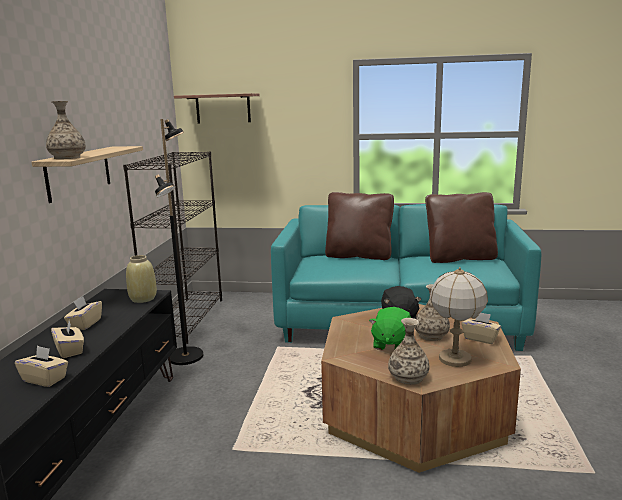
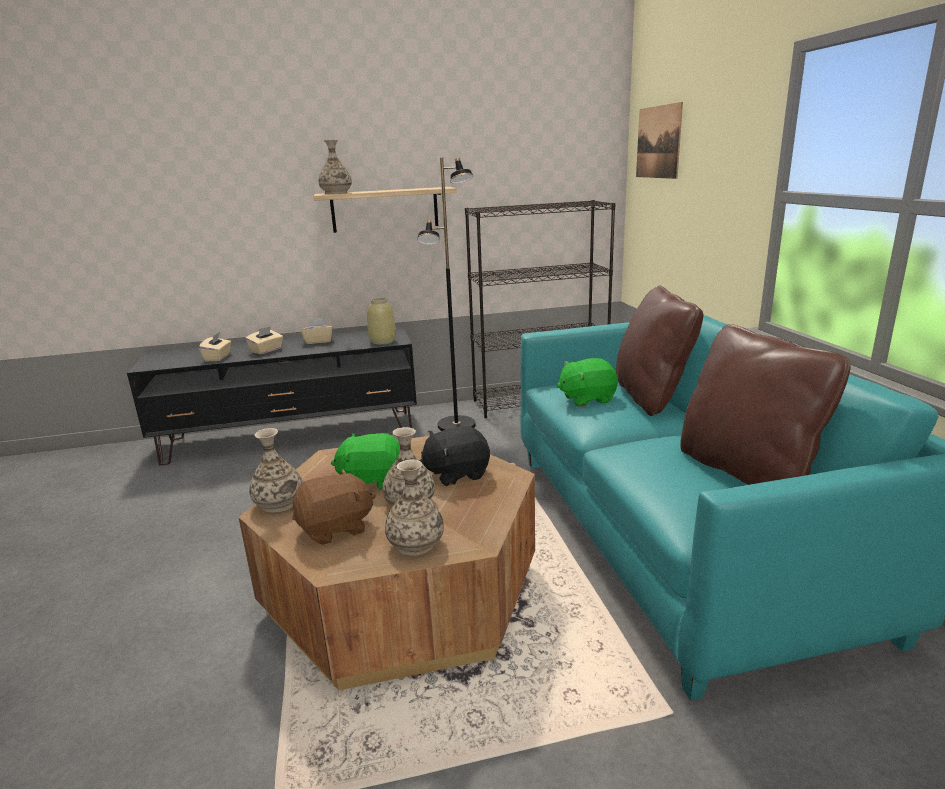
camera: 70 degrees right, 5 degrees up
(223, 108) = (658, 142): shelf -> picture
(348, 266) = (586, 399): none -> green plush toy
(454, 359) = (336, 528): table lamp -> brown plush toy
(480, 338) = (415, 543): beige tissue box -> vase

